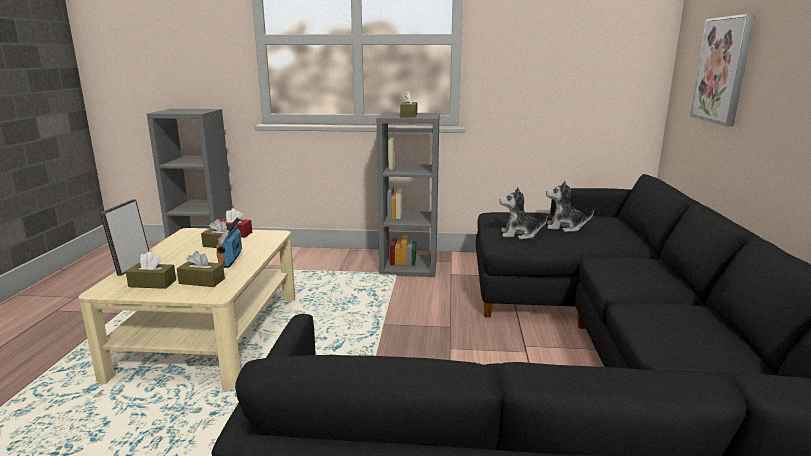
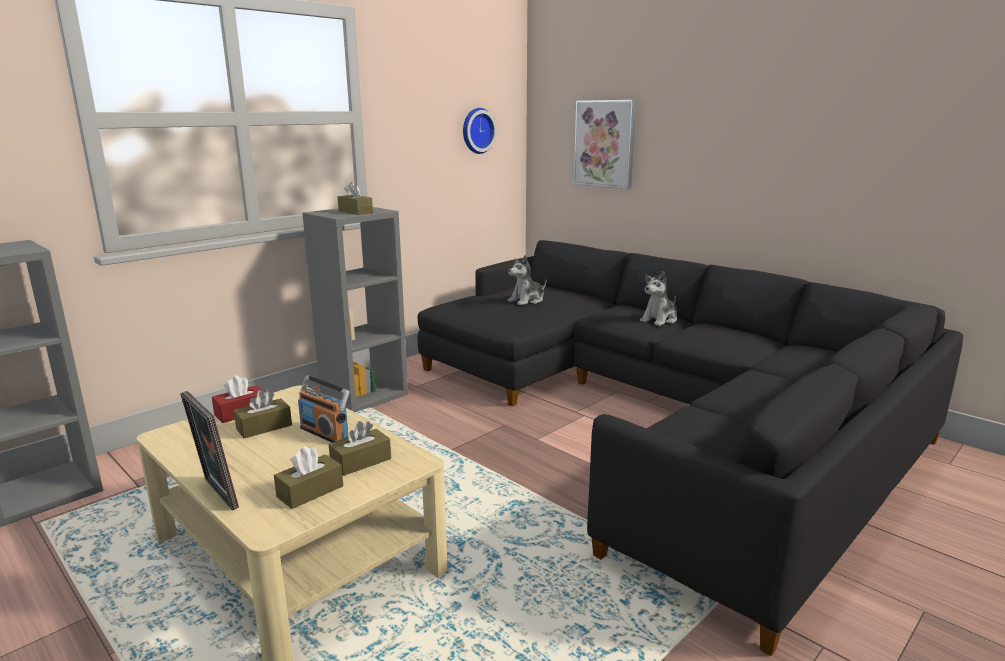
camera: 50 degrees left, 0 degrees up
(519, 234) = (505, 317): plush toy -> plush toy (659, 320)
(597, 54) = (476, 130): none -> wall clock

